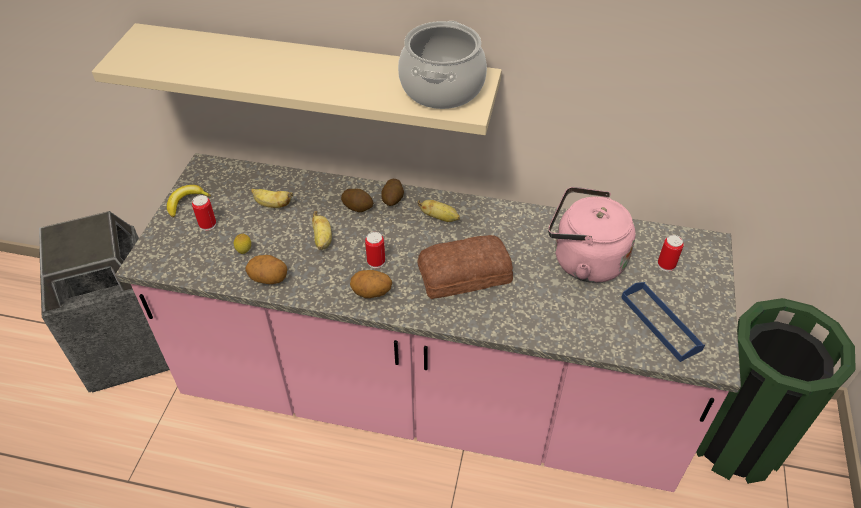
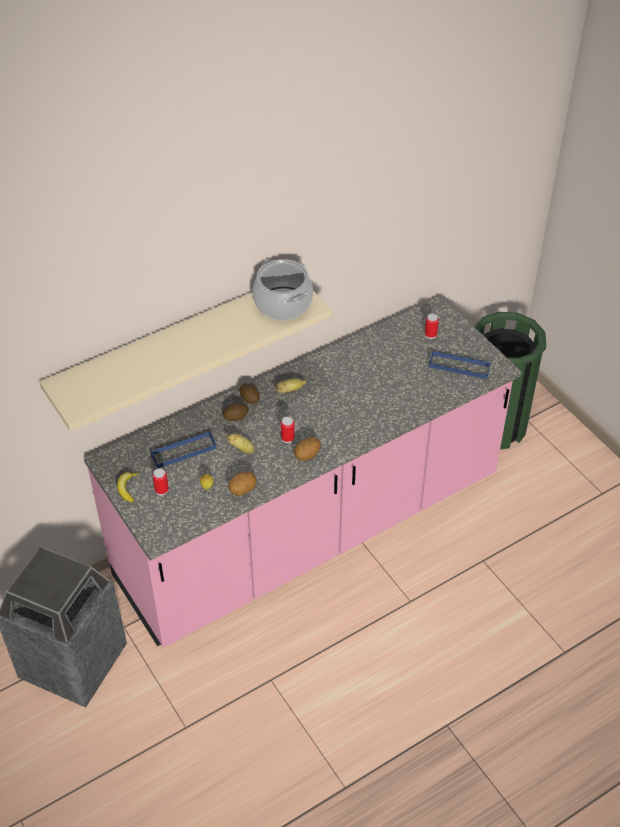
camera: 45 degrees left, 0 degrees up
(272, 205) = (183, 451): banana -> blue tray
(463, 273) = (340, 411): bread -> none
(583, 260) = (390, 360): pink kettle -> none

